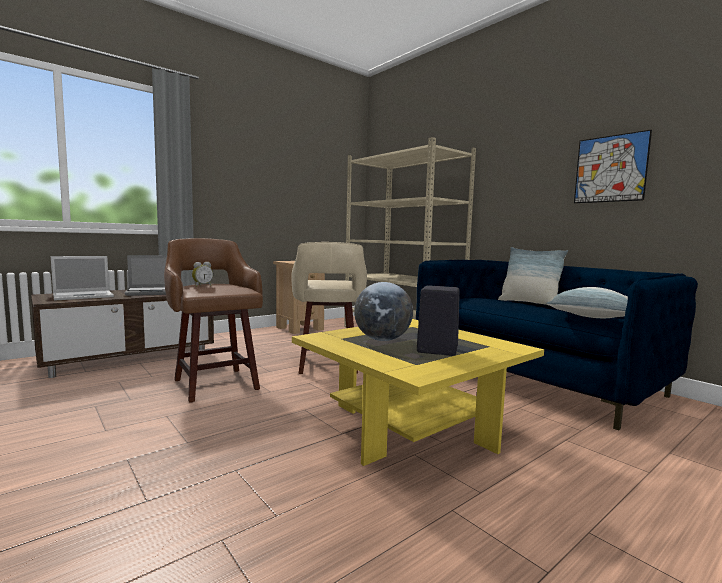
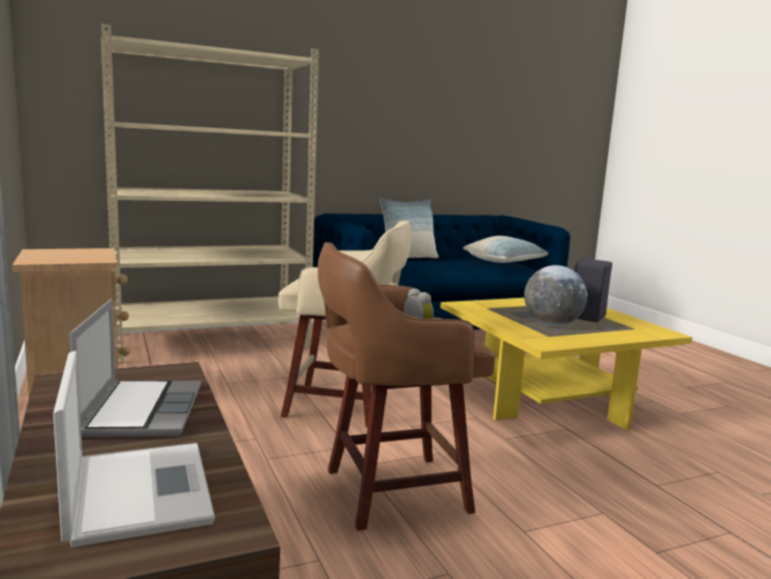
camera: 75 degrees left, 5 degrees up
(610, 169) = (439, 118): picture -> none

